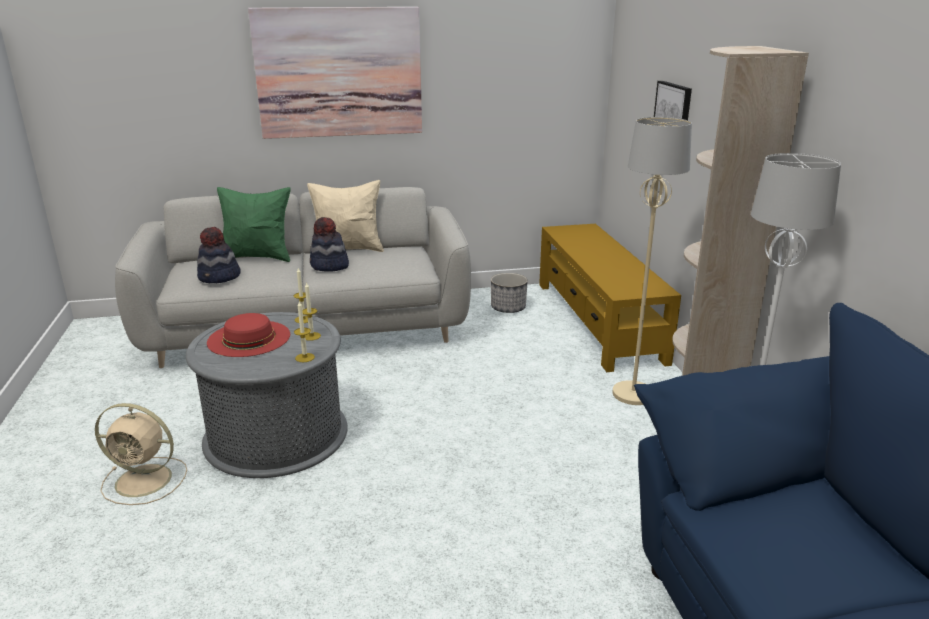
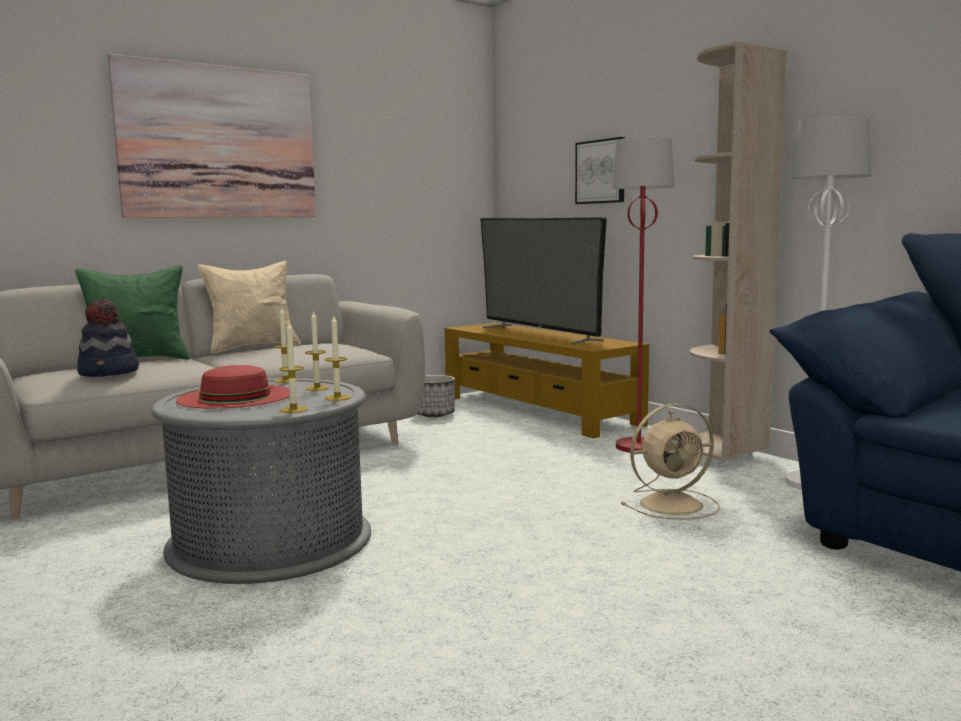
camera: 25 degrees left, 15 degrees down
(146, 480) = (115, 616): beige fan -> beige fan (673, 504)
(260, 369) = (293, 409): none -> candle
(329, 266) = (251, 355): hat -> none
(606, 255) = (539, 334): none -> television
(633, 394) = (639, 447): beige floor lamp -> red floor lamp

